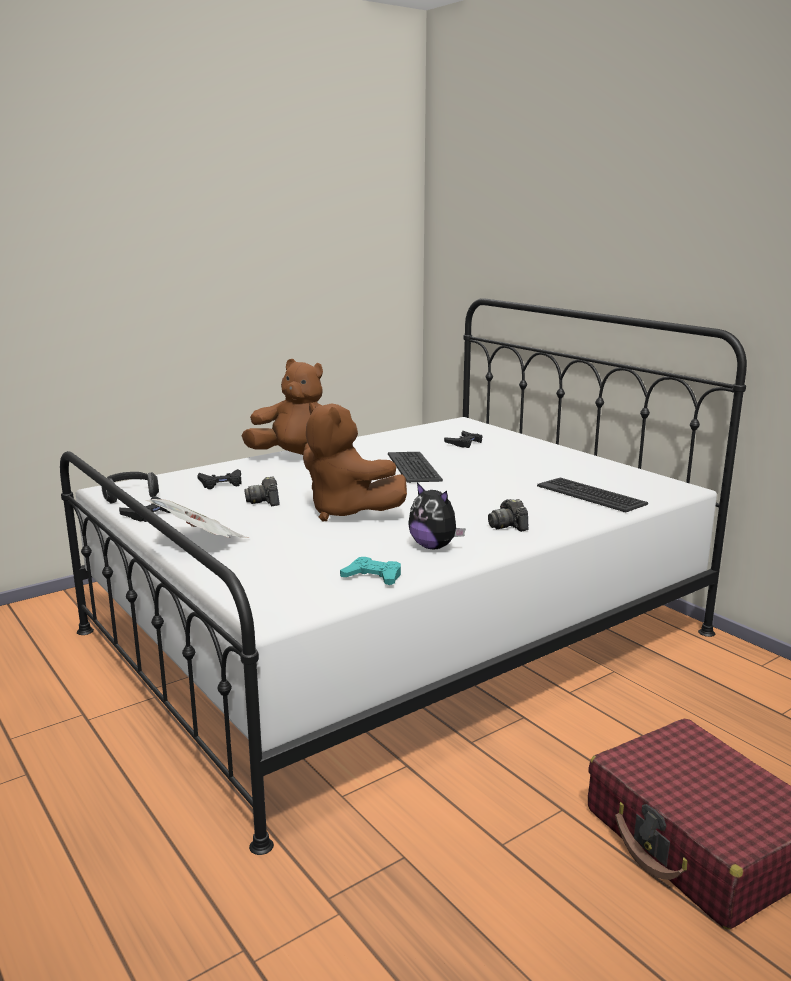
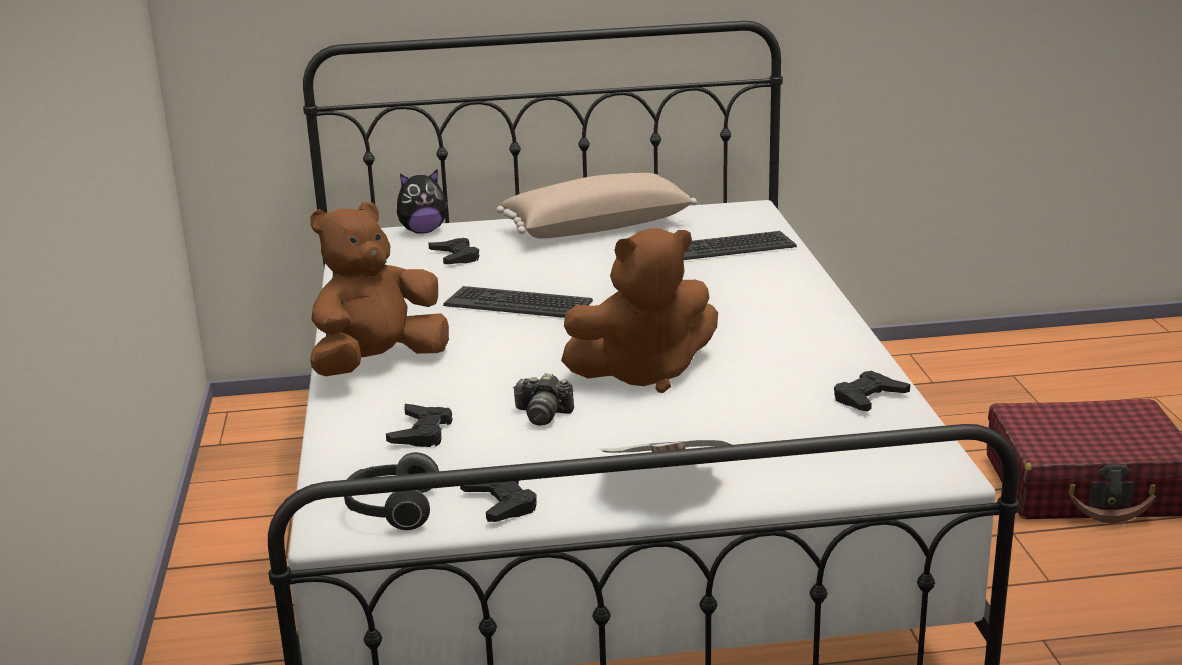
camera: 60 degrees left, 5 degrees up
(373, 577) = (868, 398): turquoise game controller -> black game controller
(434, 546) = (806, 351): plush toy -> plush toy (423, 231)
(508, 526) = (779, 304): camera -> none
(567, 460) = (596, 227): none -> beige pillow

